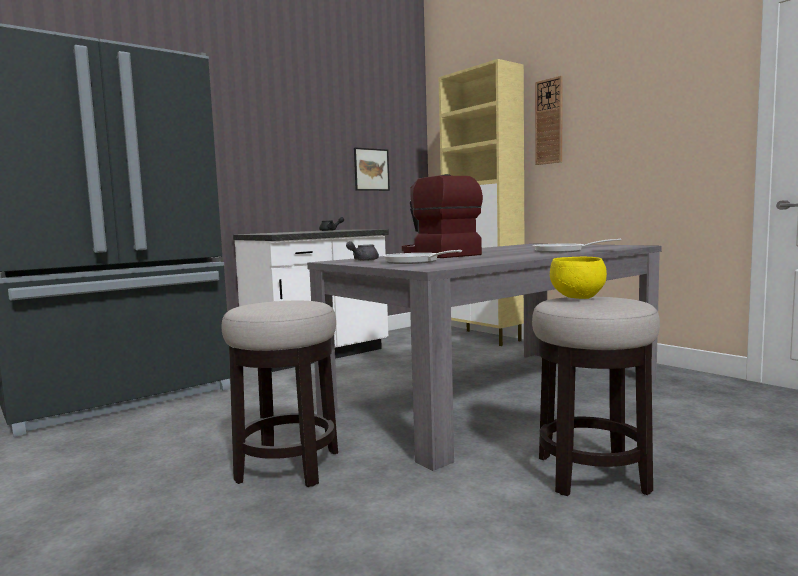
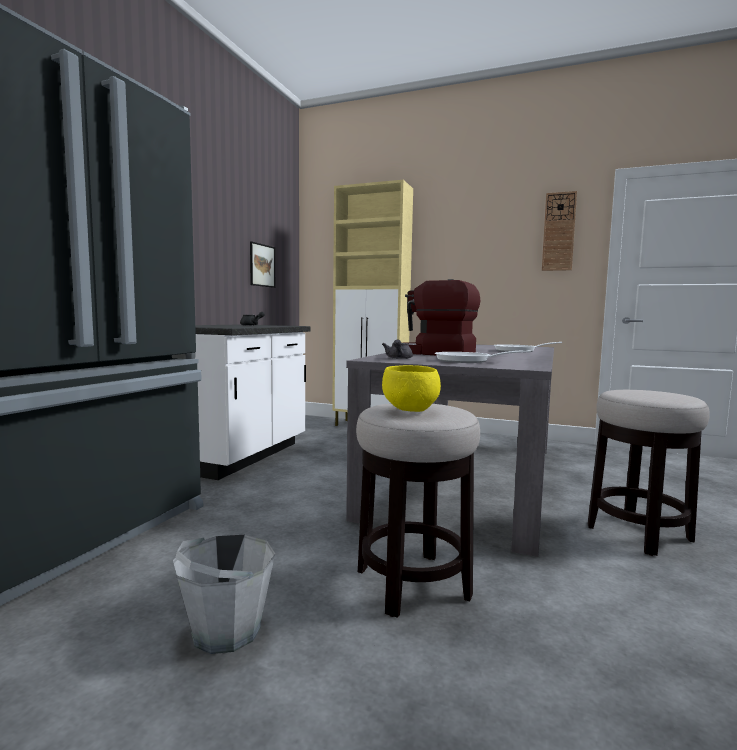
camera: 30 degrees left, 0 degrees up
(129, 465) = (225, 631): none -> grey bucket
(549, 121) = (435, 240): wall clock -> wall clock (559, 231)
(579, 298) = (635, 391): yellow bowl -> yellow bowl (412, 410)

